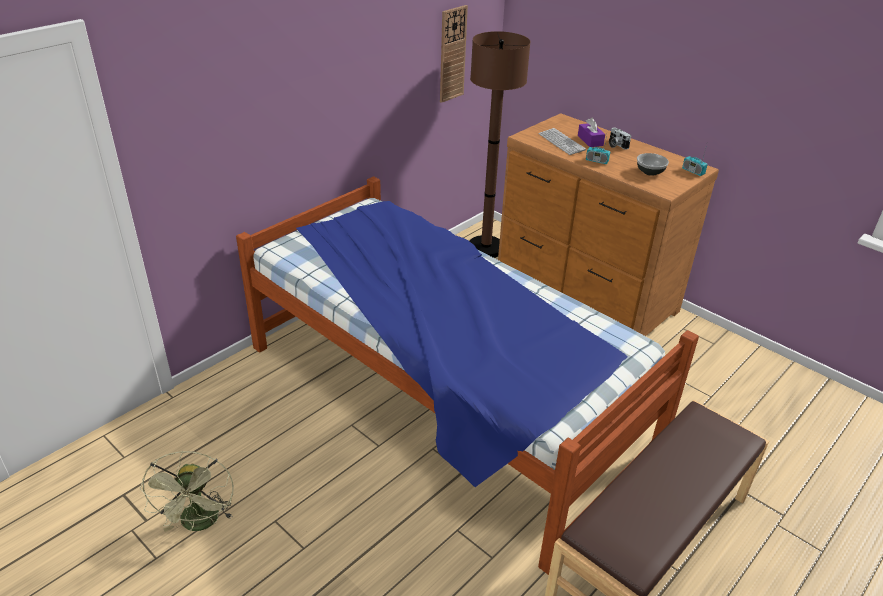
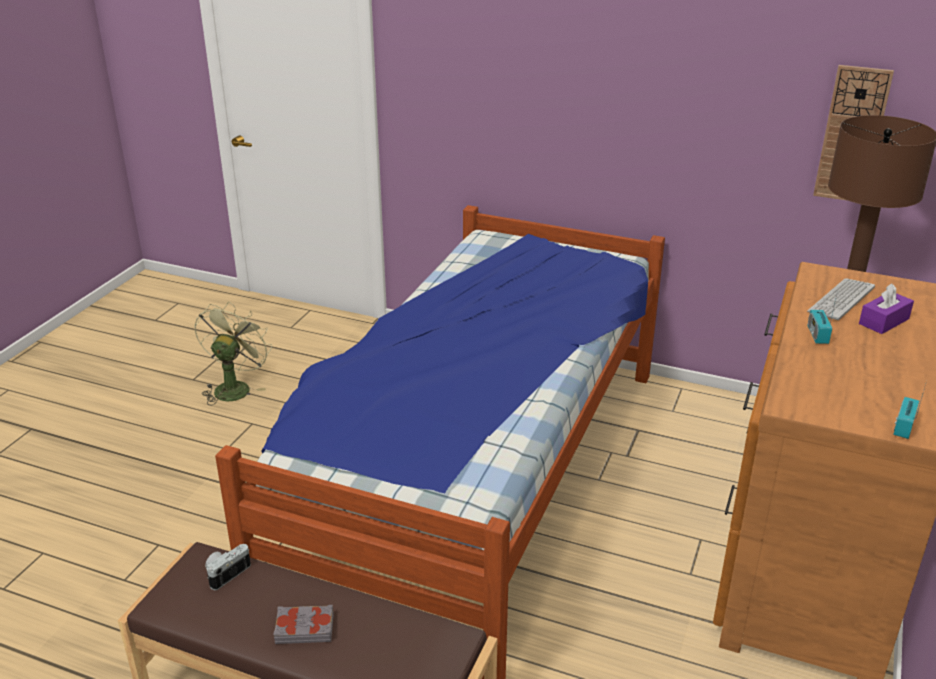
camera: 70 degrees right, 5 degrees down
(200, 523) = (234, 387): green fan -> green fan turned 135 degrees clockwise
(616, 145) = (901, 344): camera -> camera (226, 572)
(649, 172) = (841, 384): bowl -> none
(679, 483) = (304, 628): none -> grey book

